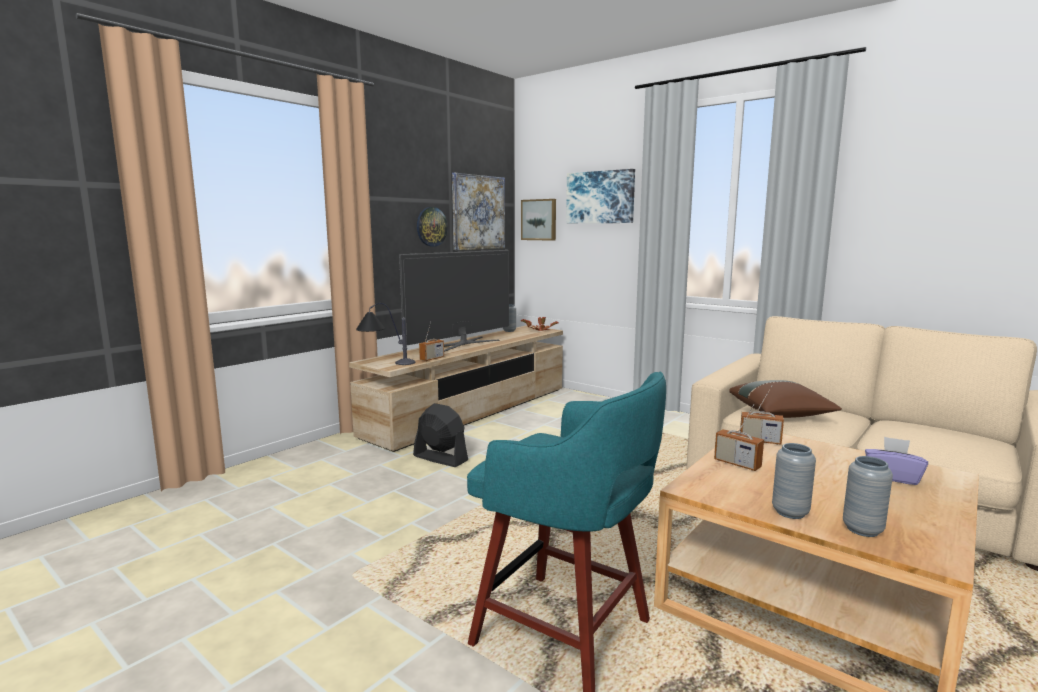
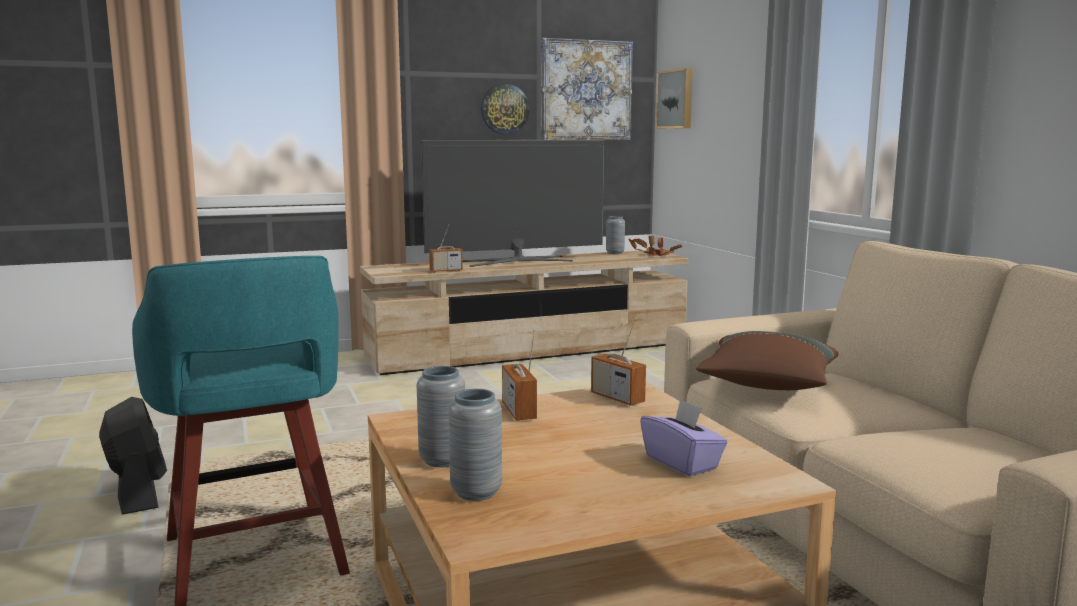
camera: 30 degrees right, 0 degrees up
(384, 363) = (389, 269): table lamp -> none
(440, 458) = (413, 389): black fan -> black fan (138, 493)
(600, 197) = (735, 62): picture -> none

